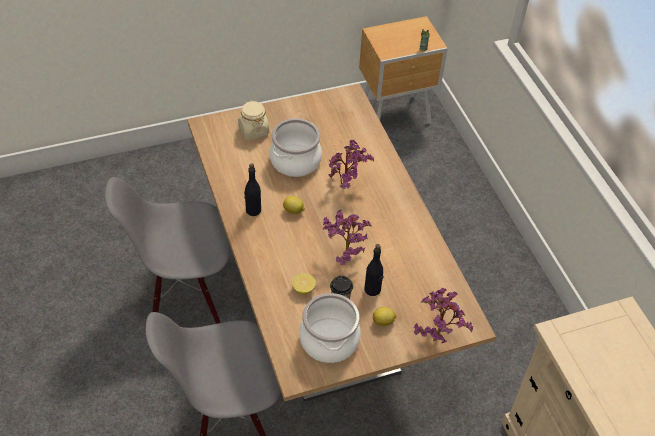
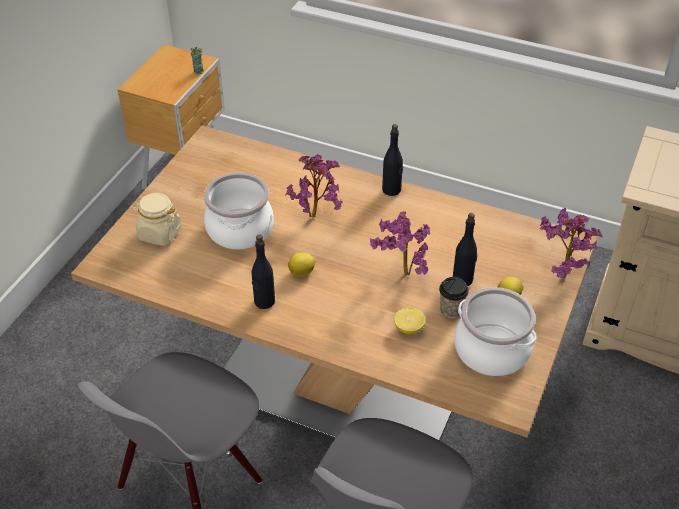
camera: 45 degrees left, 5 degrees down
(410, 205) = (391, 190): none -> black bottle

